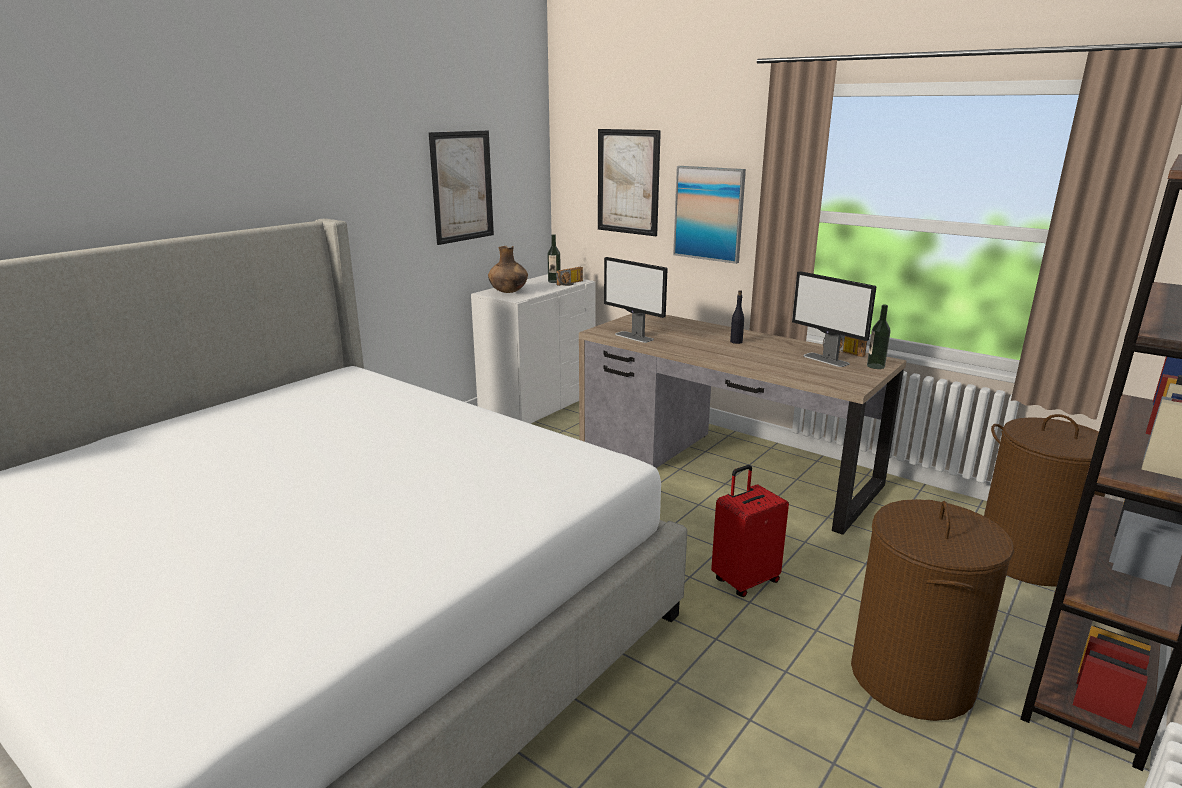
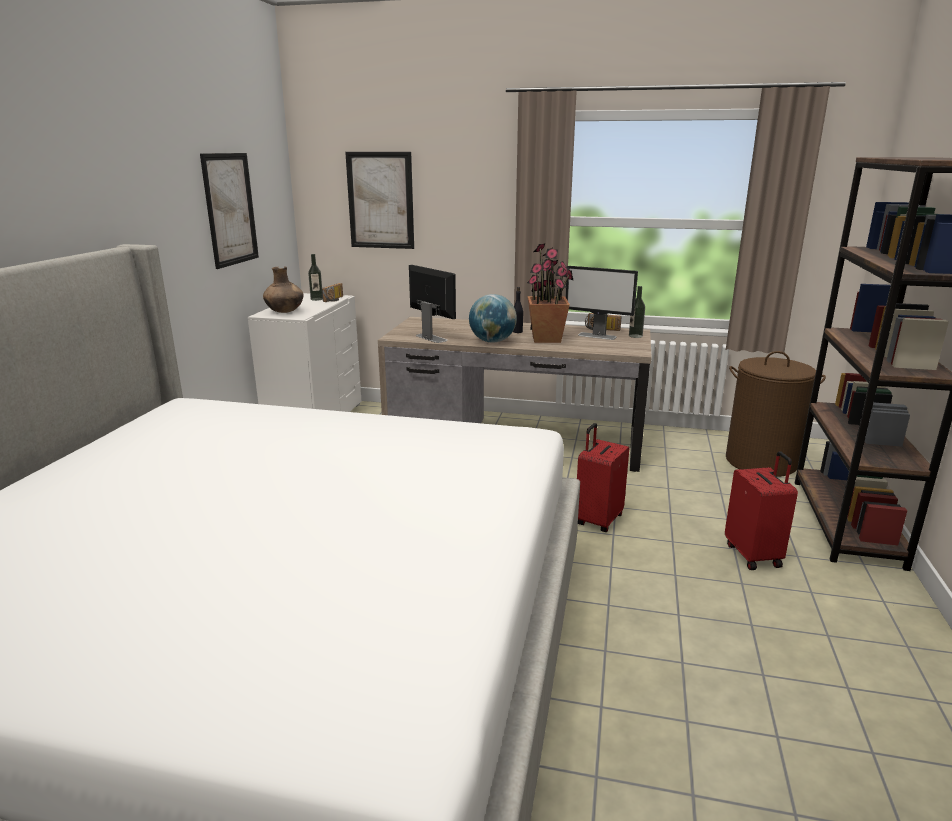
camera: 25 degrees left, 0 degrees up
(634, 337) = (431, 338): monitor -> monitor turned 150 degrees counterclockwise
(694, 350) = (492, 341): none -> globe
(709, 213) = (464, 225): picture -> none
(760, 355) = (547, 339): none -> potted plant
(912, 678) = (754, 555): brown laundry basket -> red suitcase

